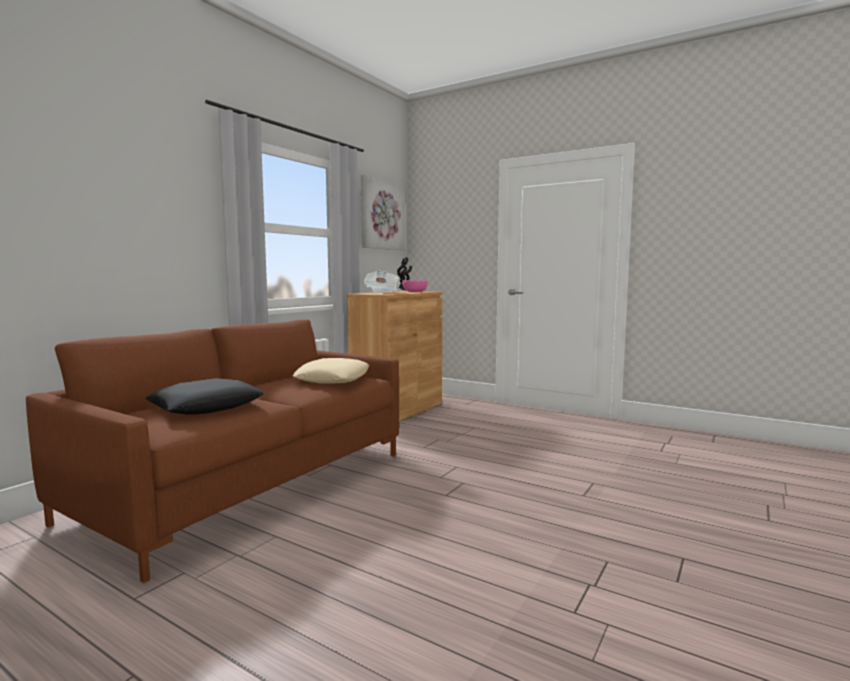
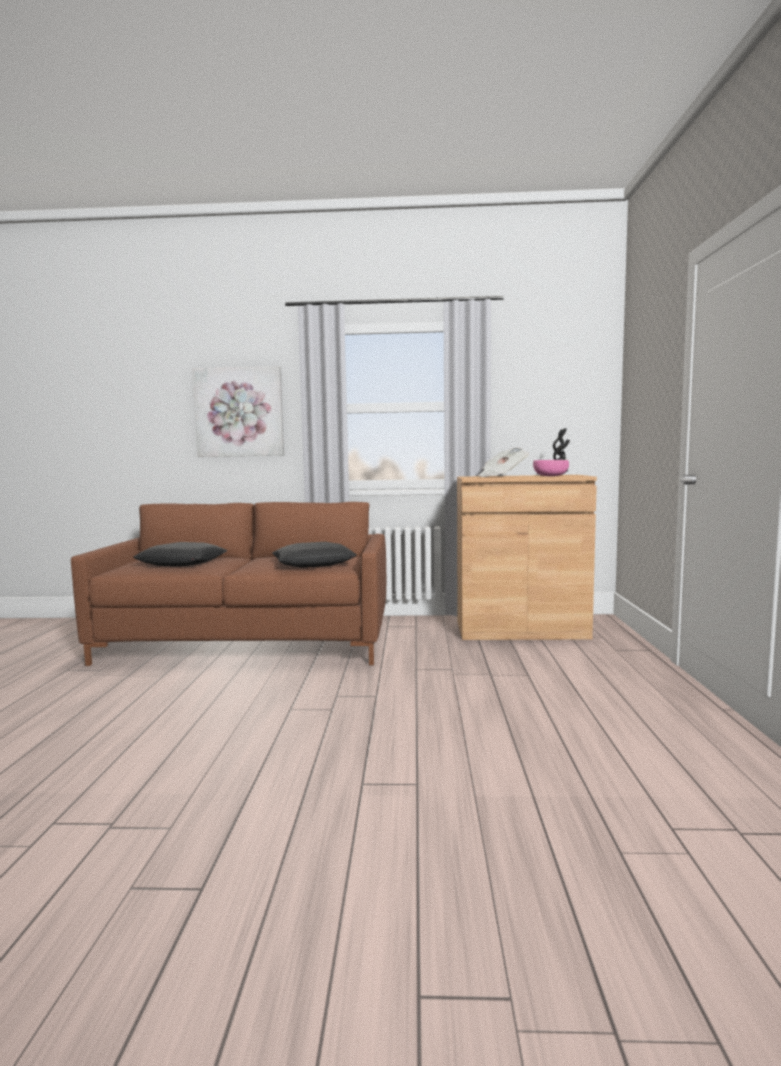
camera: 60 degrees right, 0 degrees up
(333, 379) = (314, 563): beige pillow -> black pillow
(382, 215) = (558, 372): picture -> picture (239, 412)

